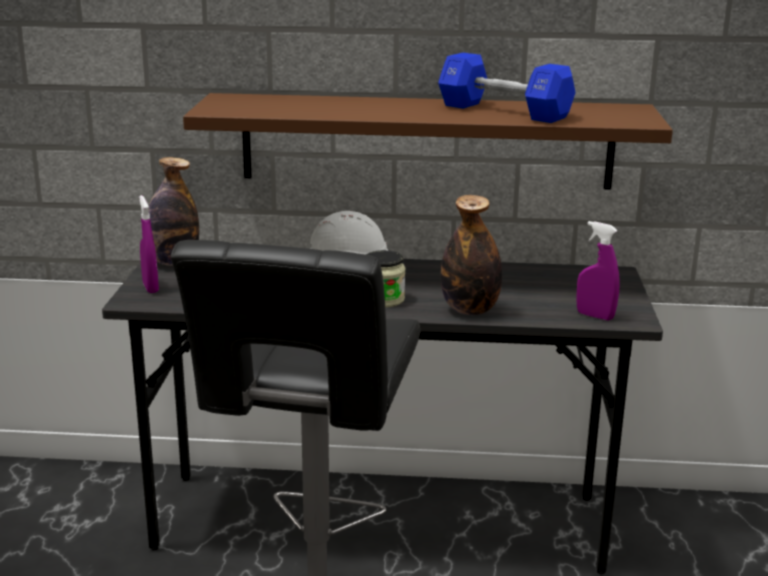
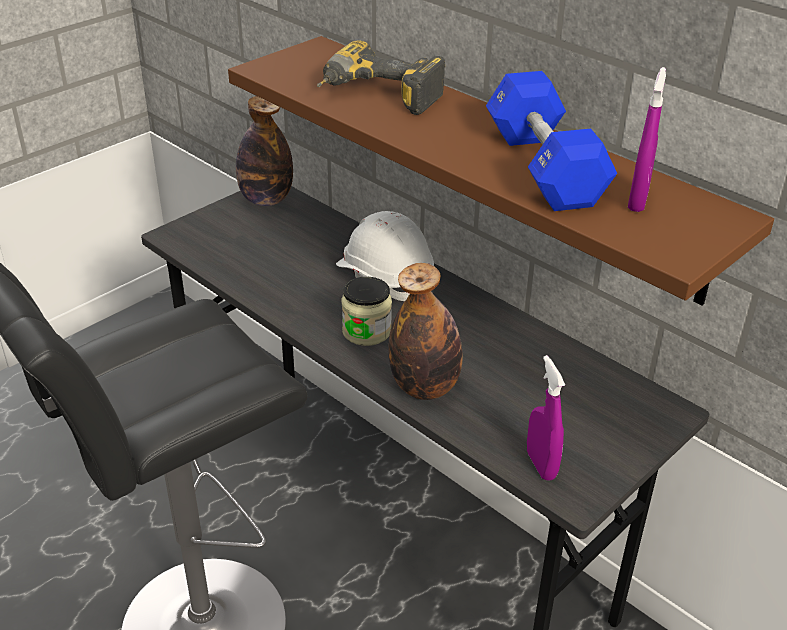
camera: 40 degrees right, 15 degrees up
(150, 287) = (207, 224): purple spray bottle -> purple spray bottle (637, 201)
(330, 107) = (376, 98): none -> power drill

